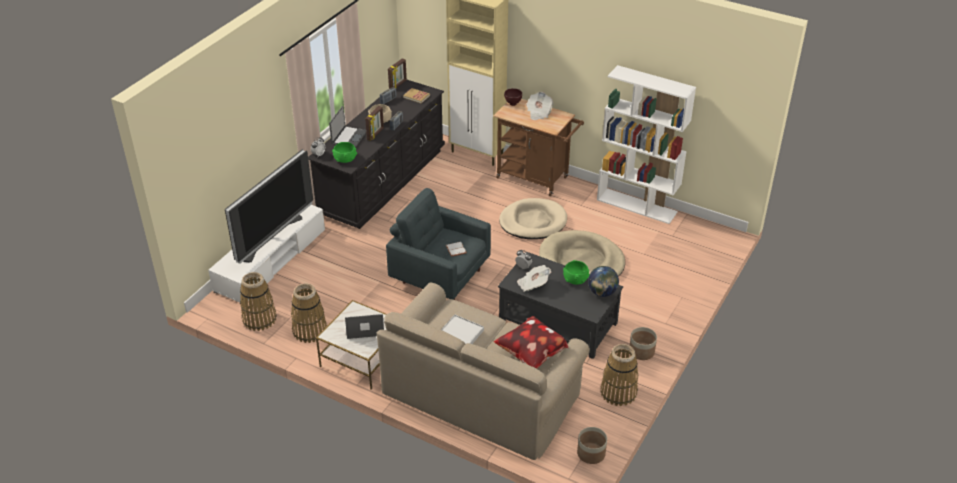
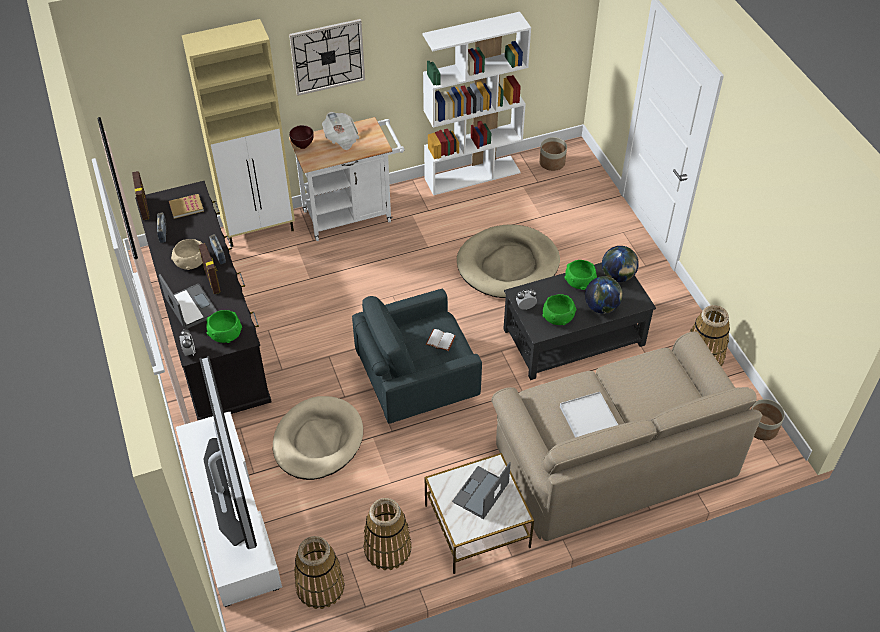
camera: 50 degrees left, 10 degrees up
(531, 356) = (667, 383): pillow -> none
(533, 222) = (413, 259): beige dog bed -> beige dog bed (318, 440)
(533, 284) = (558, 316): newspaper -> green bowl
(536, 179) = (352, 214): brown cart -> white cart
(549, 49) = (327, 57): none -> wall clock
(565, 299) = (601, 307): none -> globe
(642, 351) = (666, 306): planter -> planter (552, 162)

